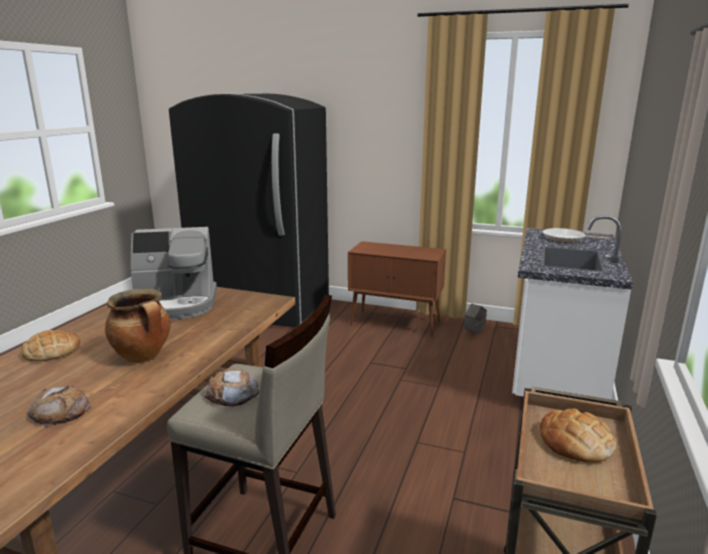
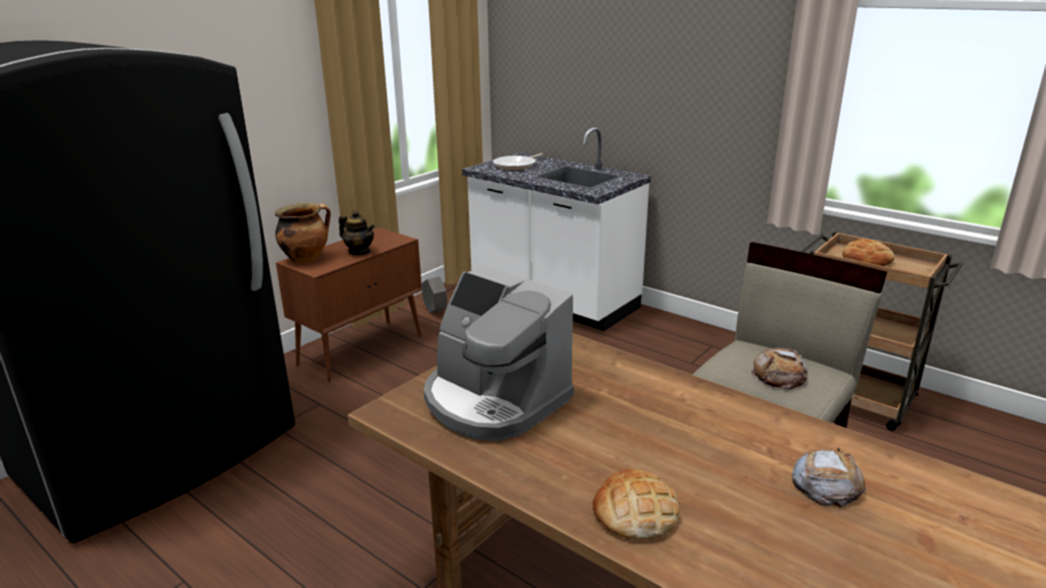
camera: 70 degrees left, 5 degrees up
(144, 357) = (680, 426): cooking pot -> cooking pot (306, 259)
(175, 304) = (494, 401): coffee machine -> coffee machine turned 120 degrees clockwise
(396, 252) = (359, 252): none -> teapot

